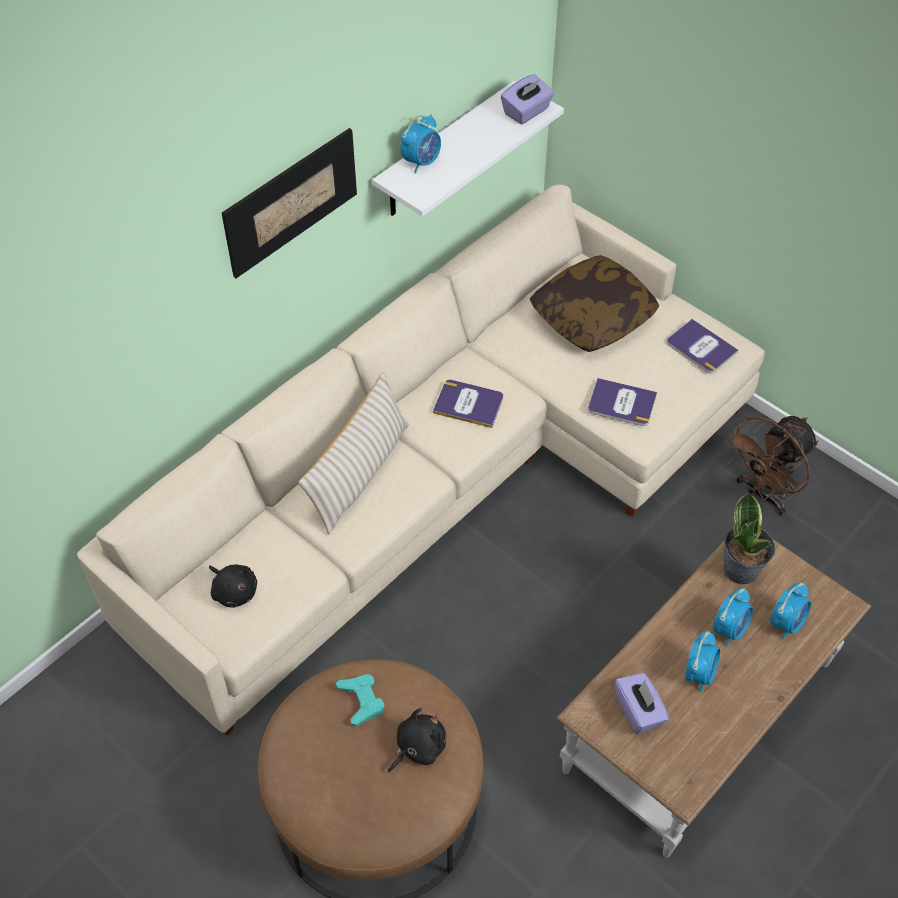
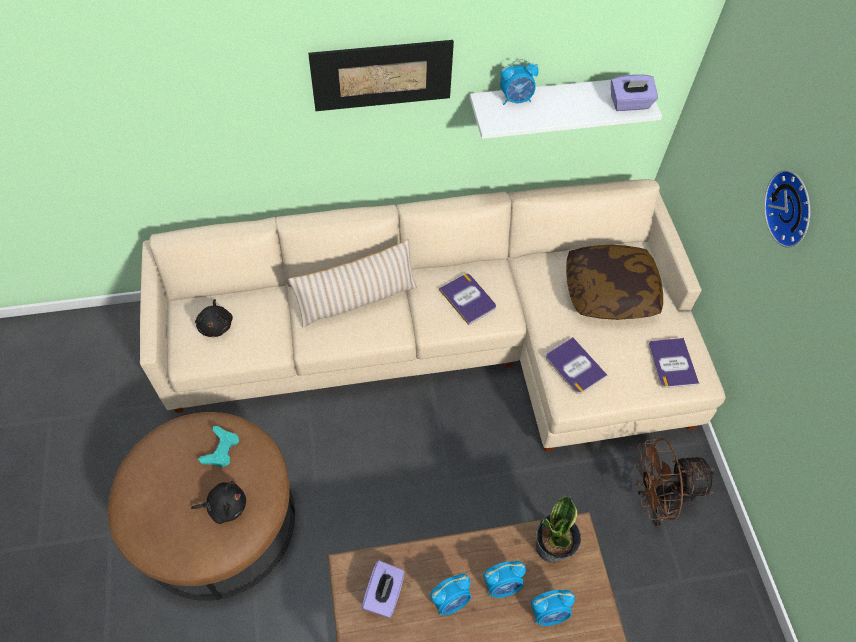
camera: 35 degrees right, 5 degrees up
(751, 127) = (792, 208): none -> wall clock

